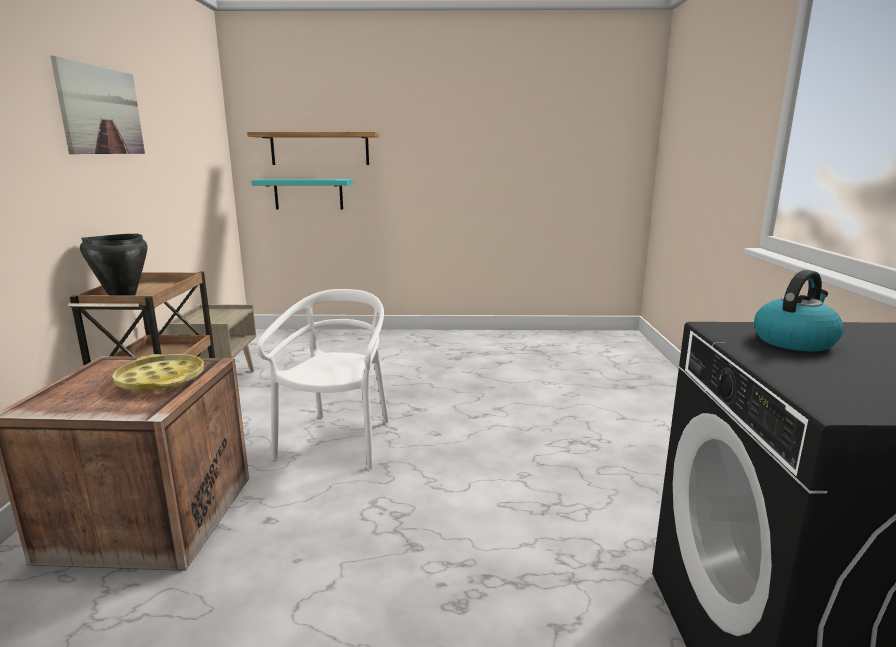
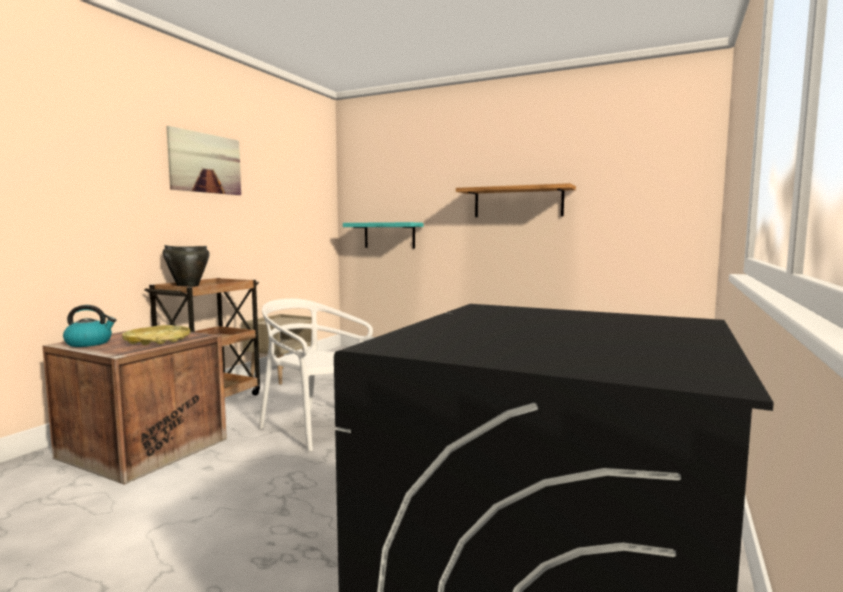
camera: 25 degrees right, 10 degrees down
(319, 149) = (399, 198): shelf -> shelf (518, 202)
(338, 441) = (314, 427): white chair -> white chair turned 90 degrees counterclockwise
(794, 341) = (525, 317): kettle -> kettle (89, 343)

